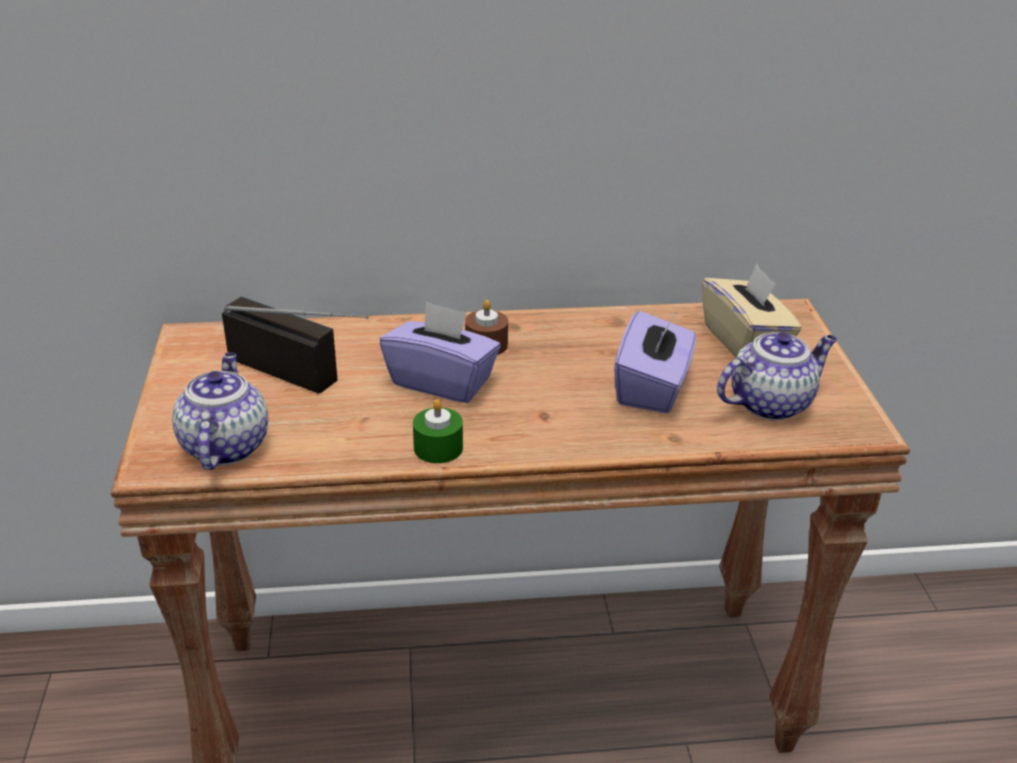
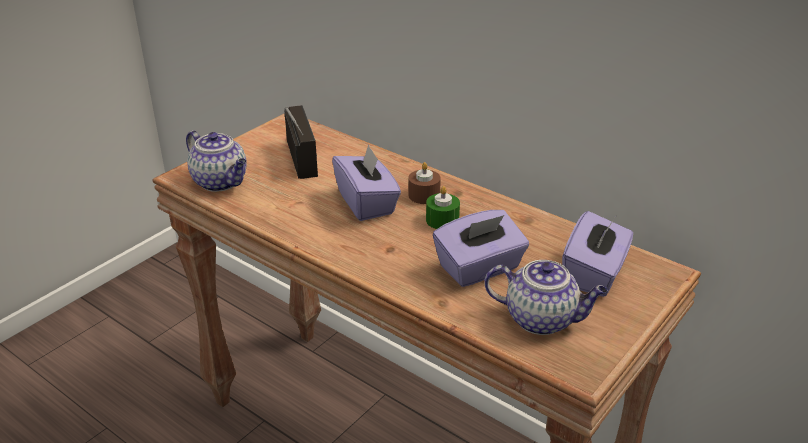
camera: 45 degrees right, 0 degrees up
(224, 446) = (221, 182): teapot -> teapot turned 90 degrees clockwise
(438, 448) = (309, 235): green candle -> green candle (442, 220)
(745, 341) = (594, 274): beige tissue box -> purple tissue box

